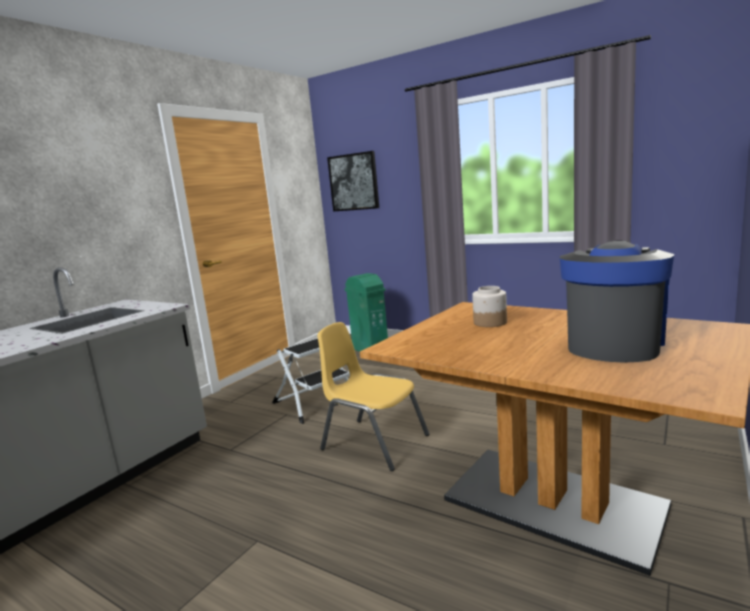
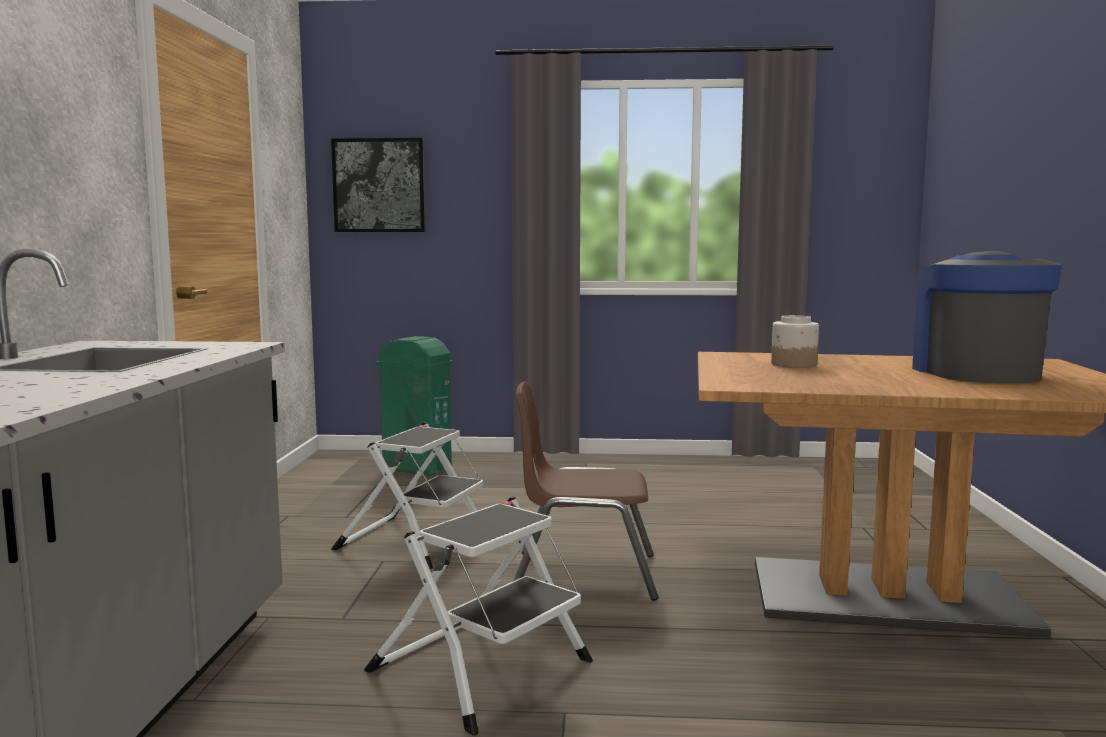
camera: 30 degrees left, 5 degrees down
(251, 498) = (479, 669): none -> step ladder
(374, 442) = (584, 574): yellow chair -> brown chair

